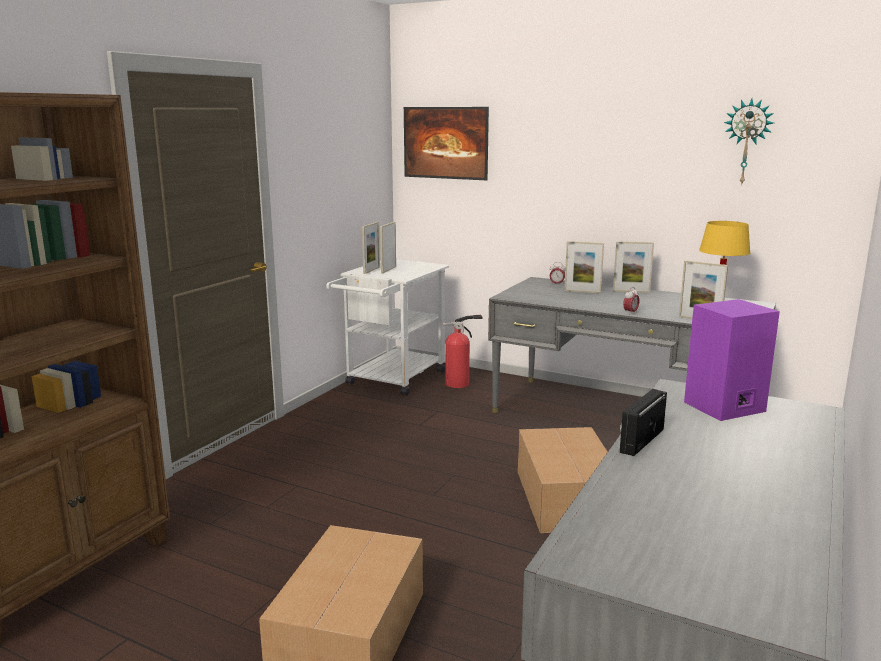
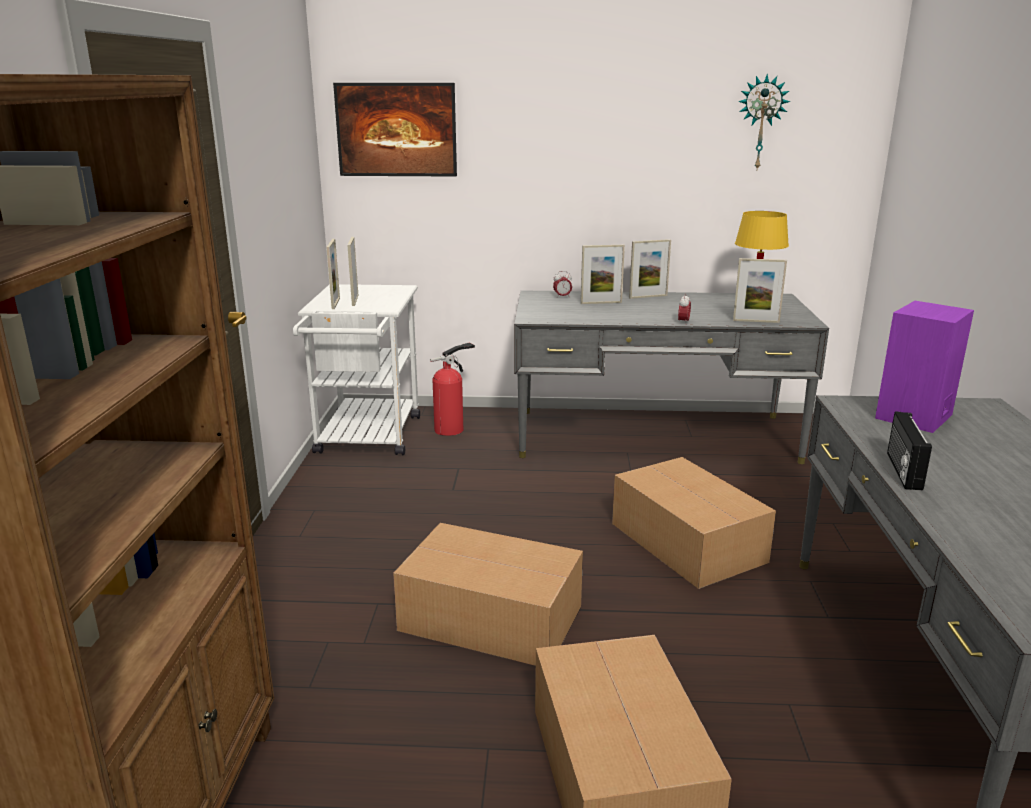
camera: 25 degrees left, 5 degrees up
(361, 512) = (489, 617): none -> cardboard box

